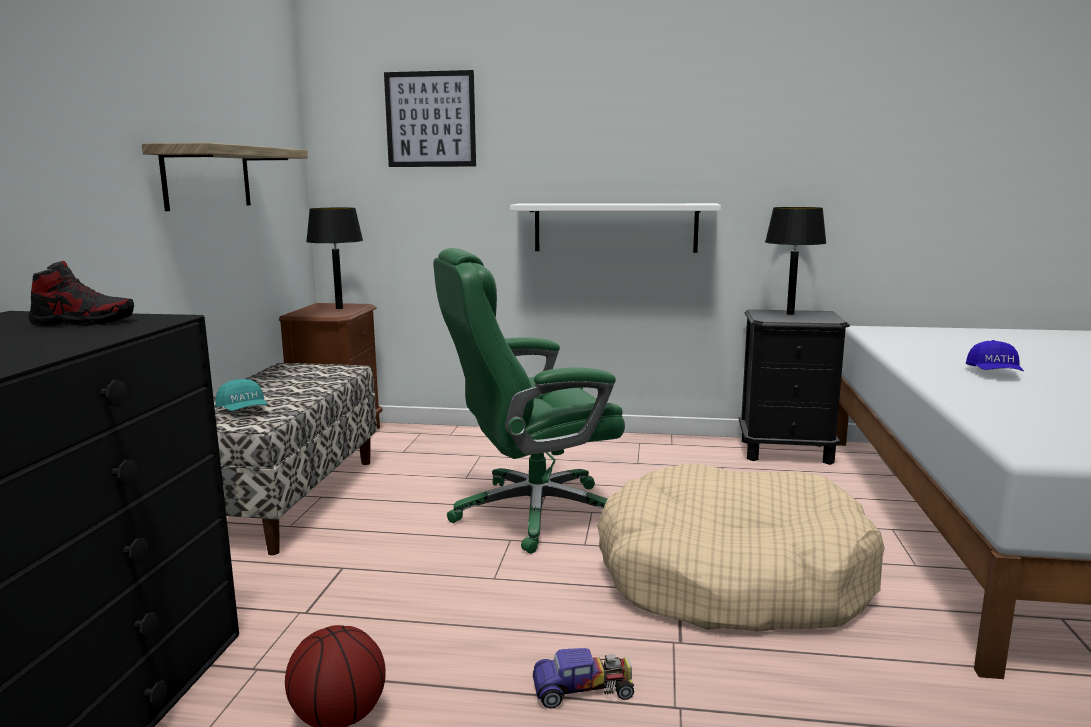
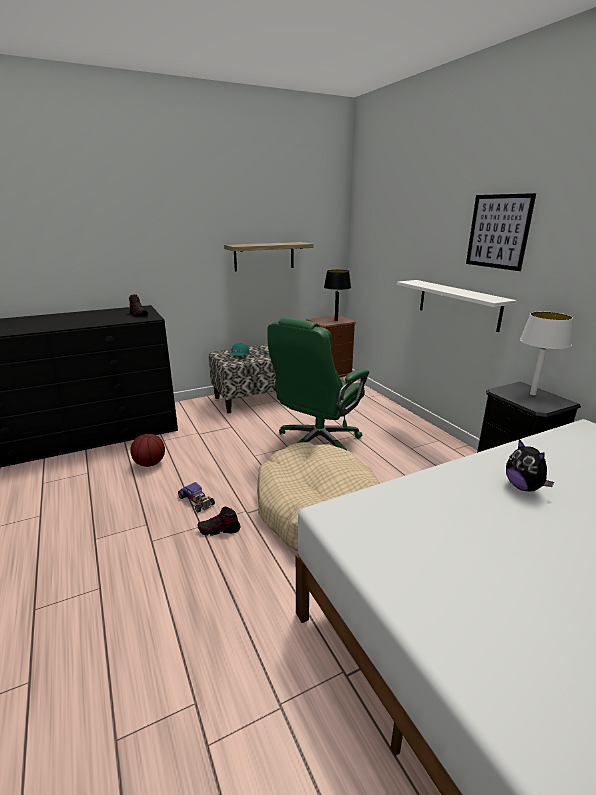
camera: 55 degrees right, 10 degrees up
(430, 119) = (388, 226): picture -> picture (498, 231)
(531, 513) = (317, 443): green office chair -> green office chair turned 90 degrees counterclockwise
(711, 688) = (219, 530): none -> shoe
(790, 314) = (533, 394): black table lamp -> white table lamp
(994, 373) = (523, 487): blue cap -> plush toy

